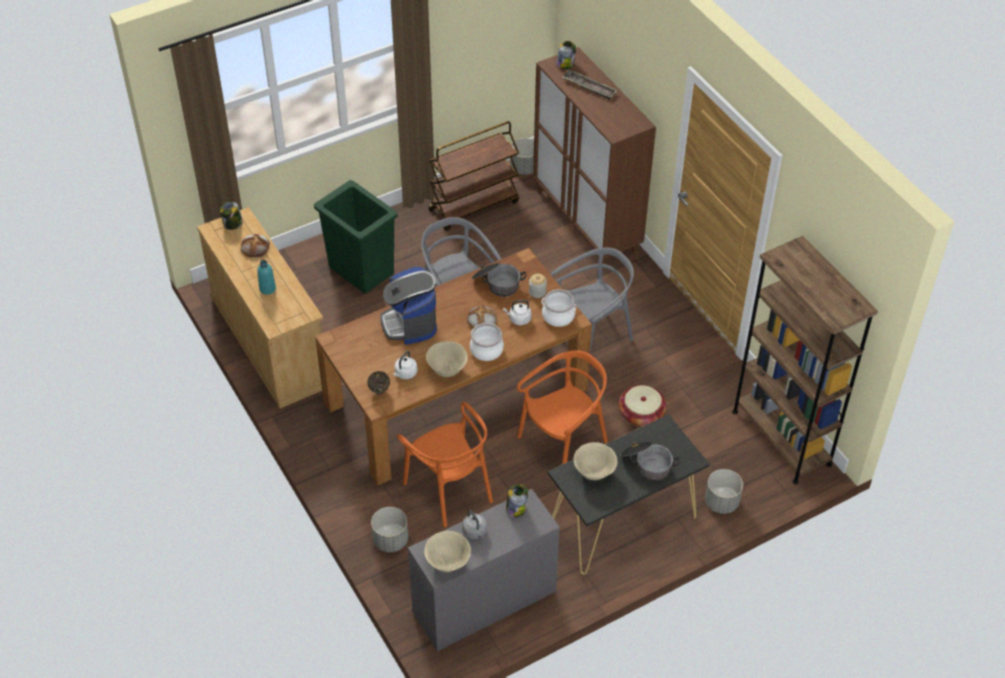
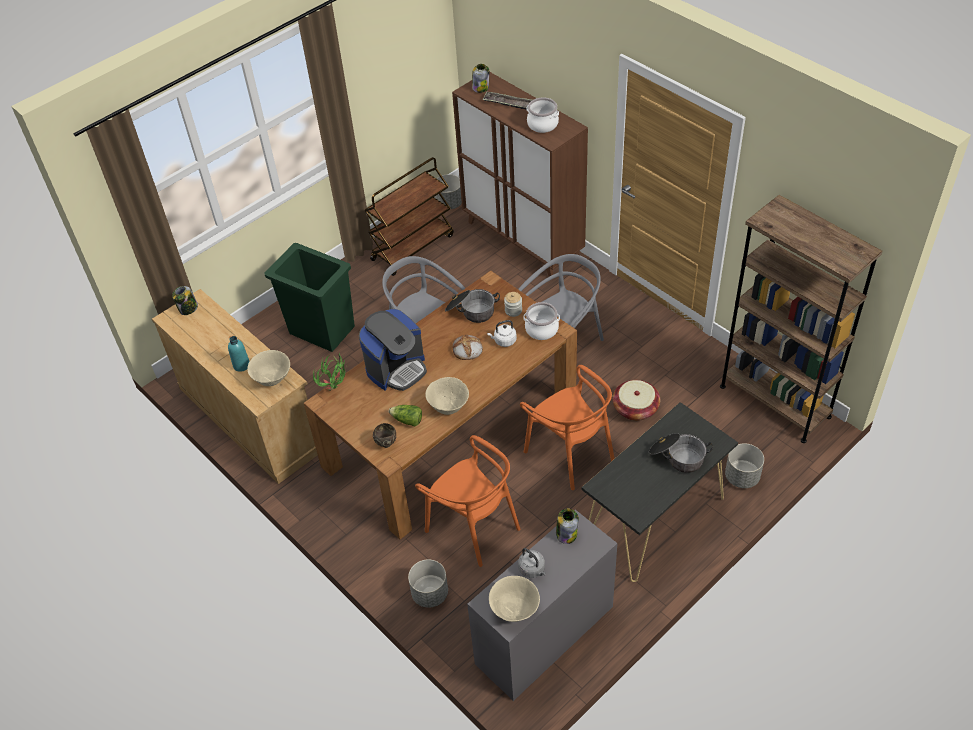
camera: 10 degrees left, 0 degrees up
(255, 247) = (217, 326): bread -> none
(349, 329) = (336, 388): none -> potted plant
(405, 374) = (407, 420): white kettle -> lettuce
(410, 323) = (396, 369): coffee machine -> coffee machine turned 105 degrees counterclockwise
(486, 350) = (481, 378): cooking pot -> cooking pot (542, 125)
(563, 442) = (570, 453): orange chair -> orange chair turned 105 degrees clockwise
(594, 472) = (628, 477): beige bowl -> beige bowl (272, 379)

